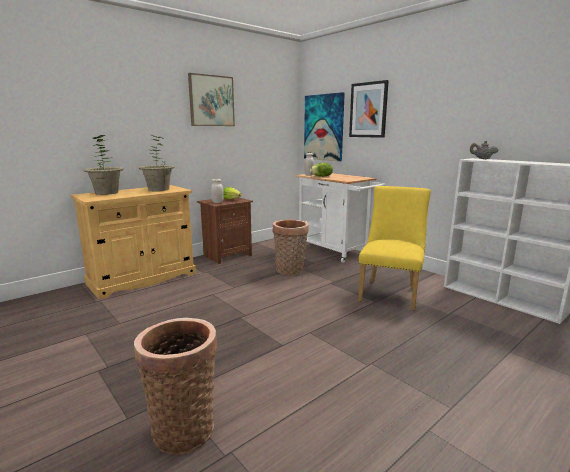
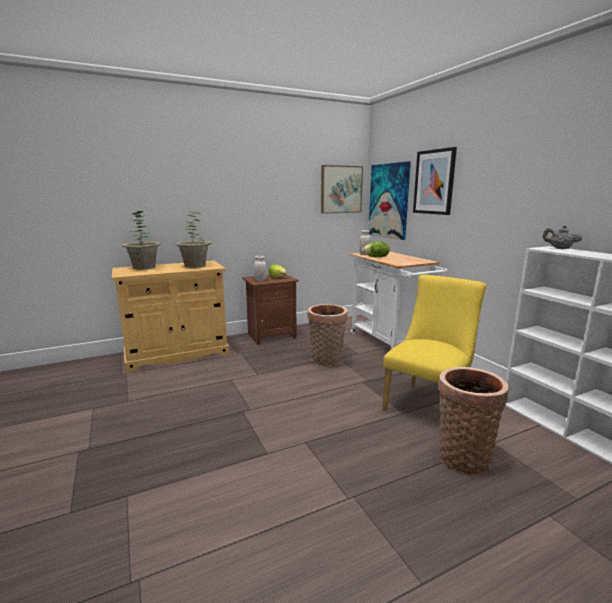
camera: 15 degrees right, 0 degrees up
(184, 427) = (113, 536): basket -> basket (463, 457)
(211, 101) = (261, 173): picture -> picture (341, 189)

